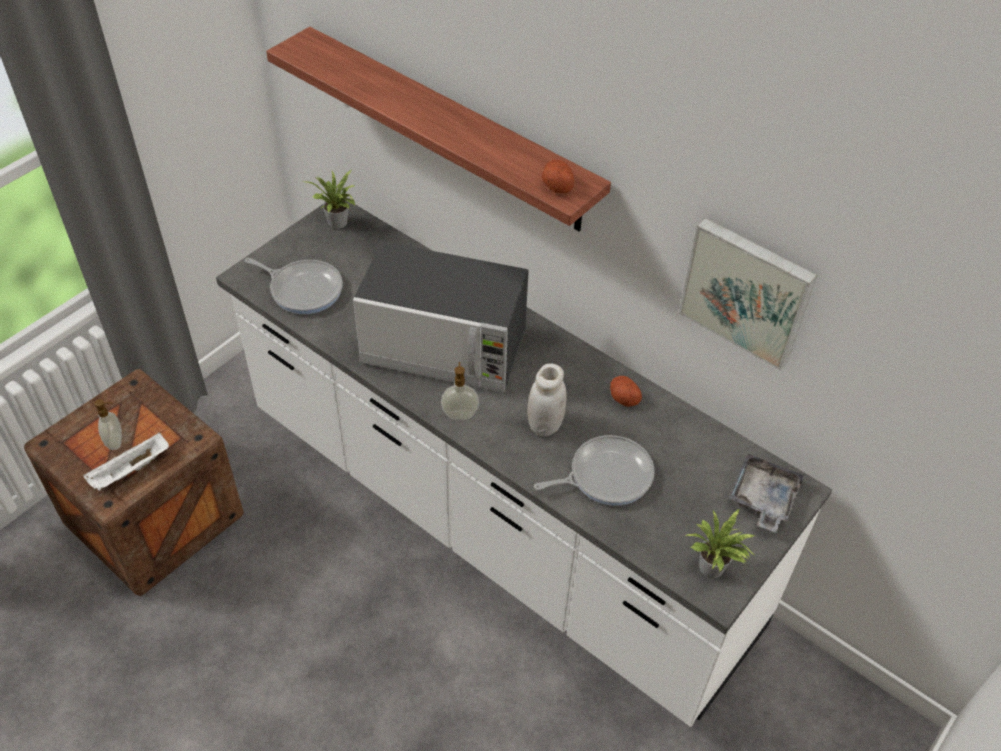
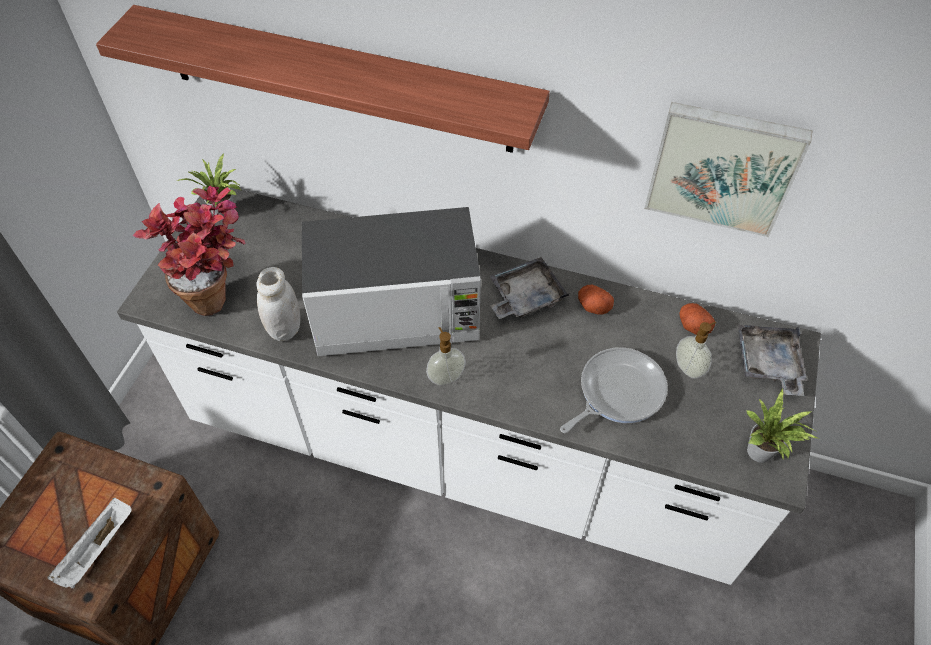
camera: 20 degrees left, 5 degrees up
(116, 441) = (67, 522): soap dispenser -> soap dispenser (689, 368)
(303, 289) = (220, 295): frying pan -> potted plant
(545, 425) = (534, 359): white jar -> white jar (284, 328)
(556, 185) = (497, 109): potato -> potato (693, 325)
(564, 370) = (525, 297): none -> grey tray

